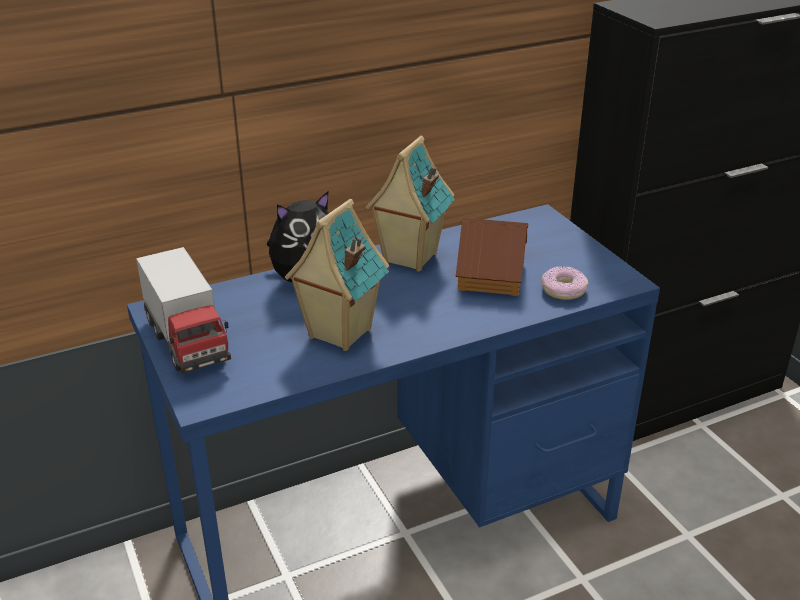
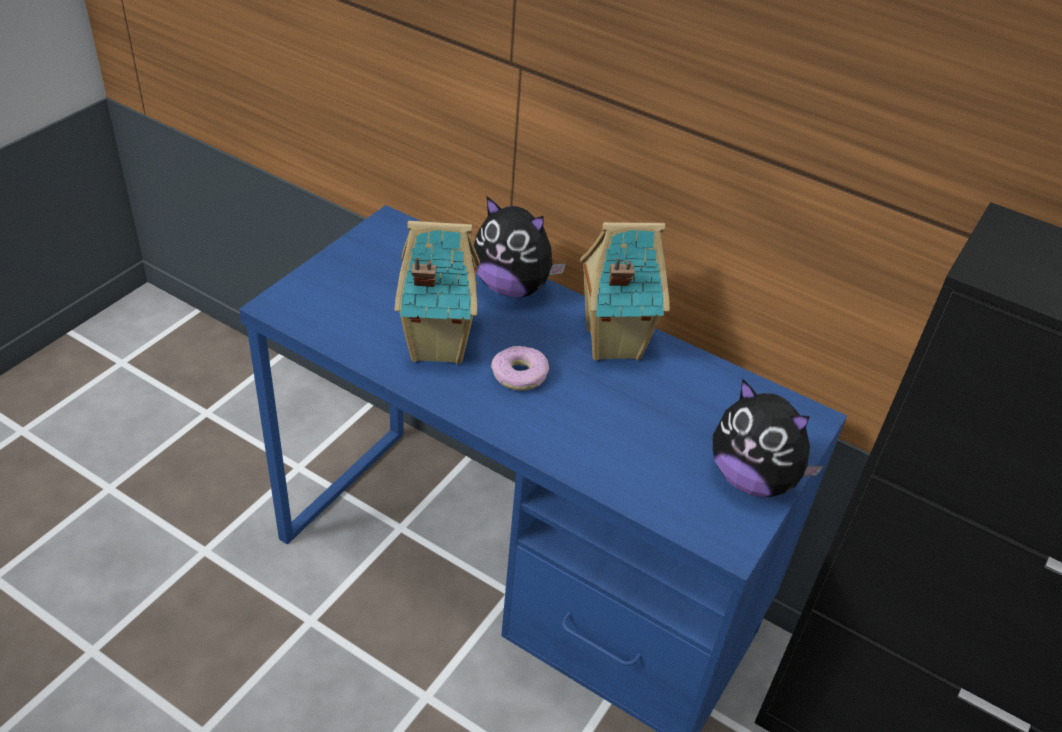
camera: 55 degrees right, 10 degrees up
(187, 342) = (355, 261): toy truck -> none
(490, 275) = (634, 417): toy house -> none
(564, 290) = (659, 489): donut -> donut (520, 375)
(578, 253) = (753, 478): none -> plush toy

